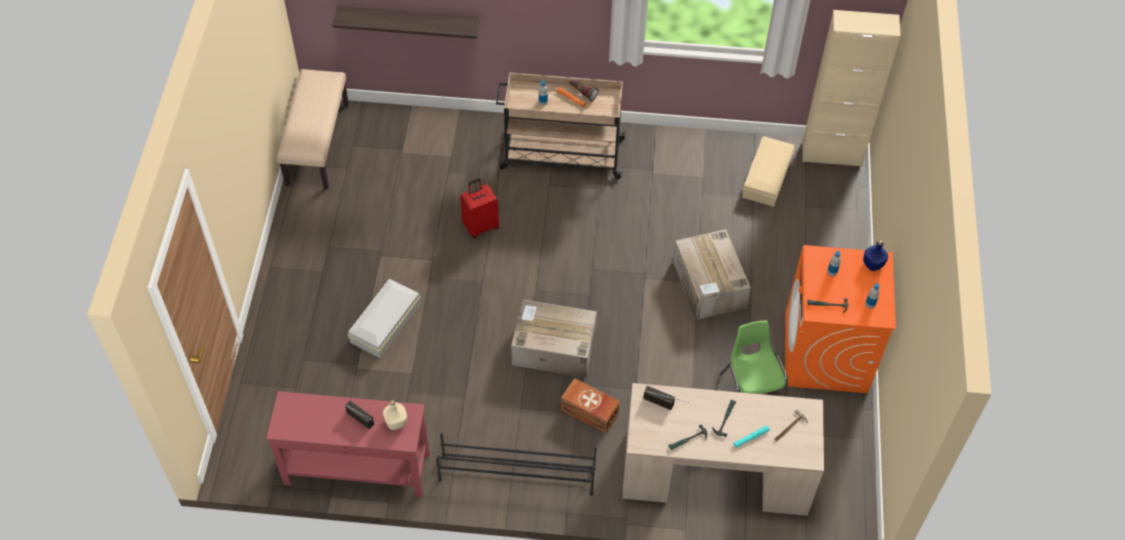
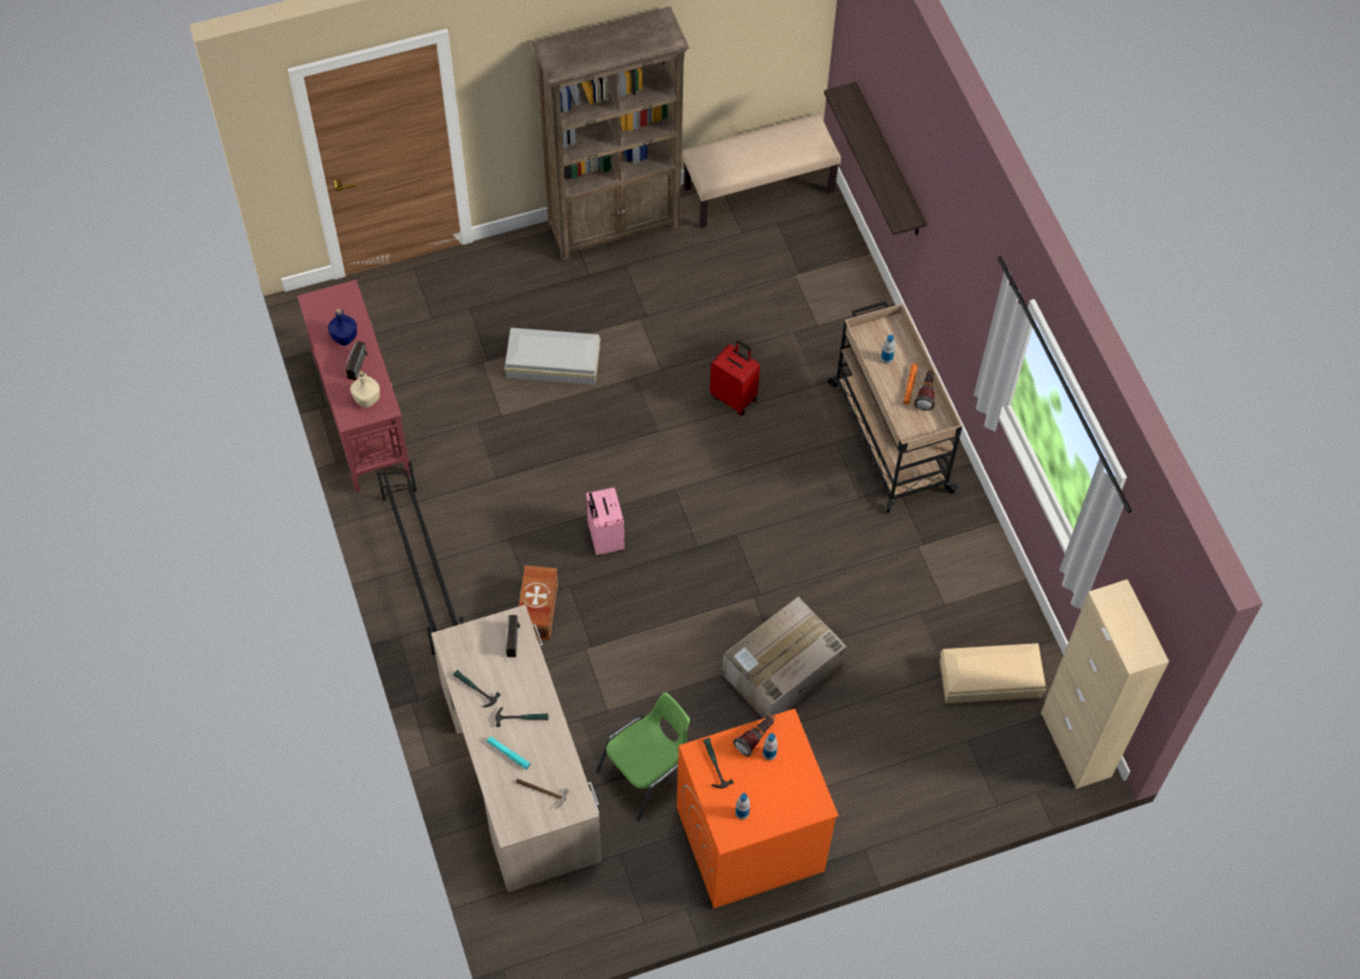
camera: 65 degrees right, 5 degrees up
(291, 240) = (615, 226): none -> brown bookcase
(552, 348) = (604, 539): cardboard box -> pink suitcase
(817, 274) = (756, 738): none -> flashlight
(872, 264) = (806, 797): blue bottle -> blue bottle (345, 337)

